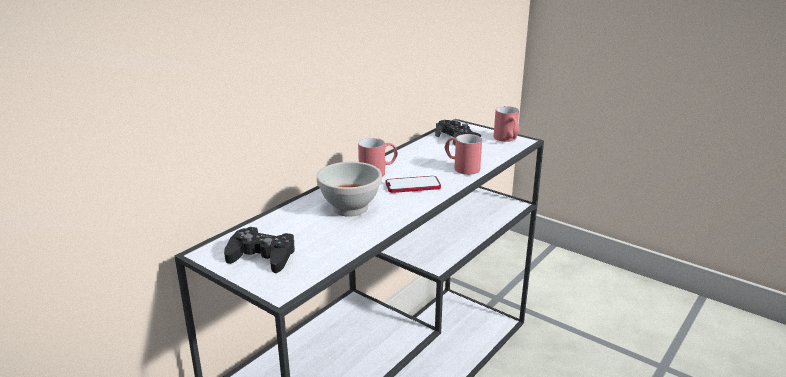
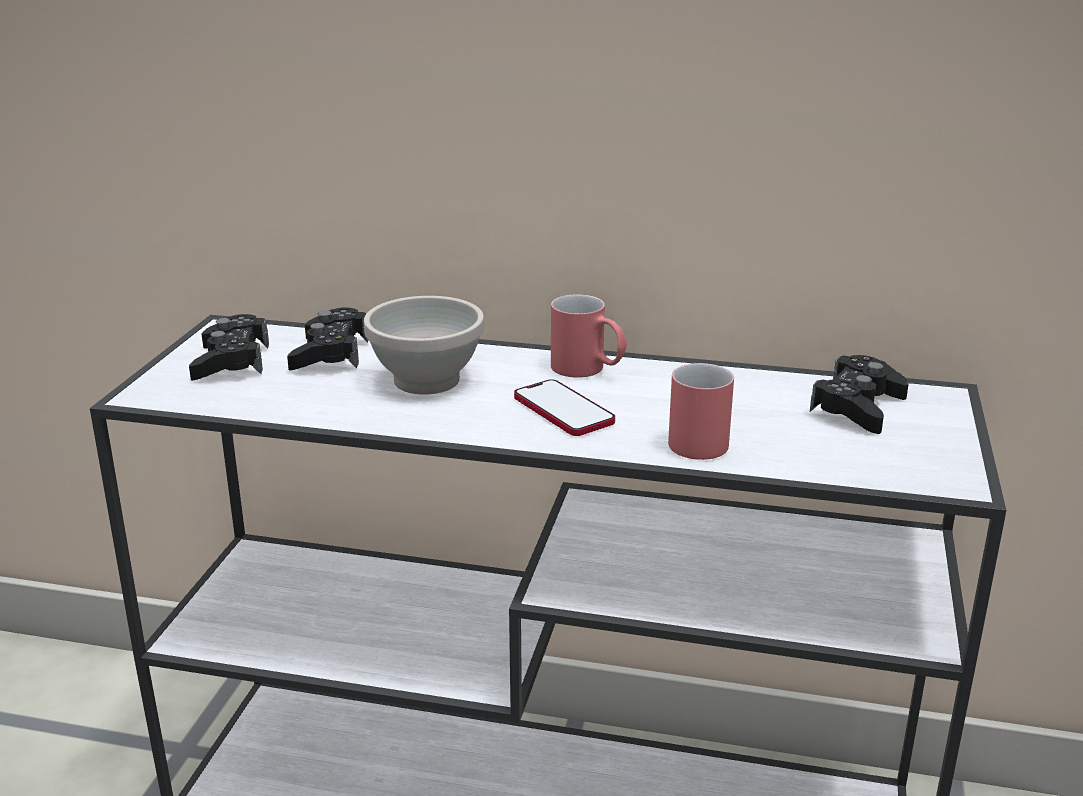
camera: 65 degrees right, 0 degrees up
(287, 226) = (330, 353): none -> black game controller
(507, 140) = (931, 462): red mug -> none

